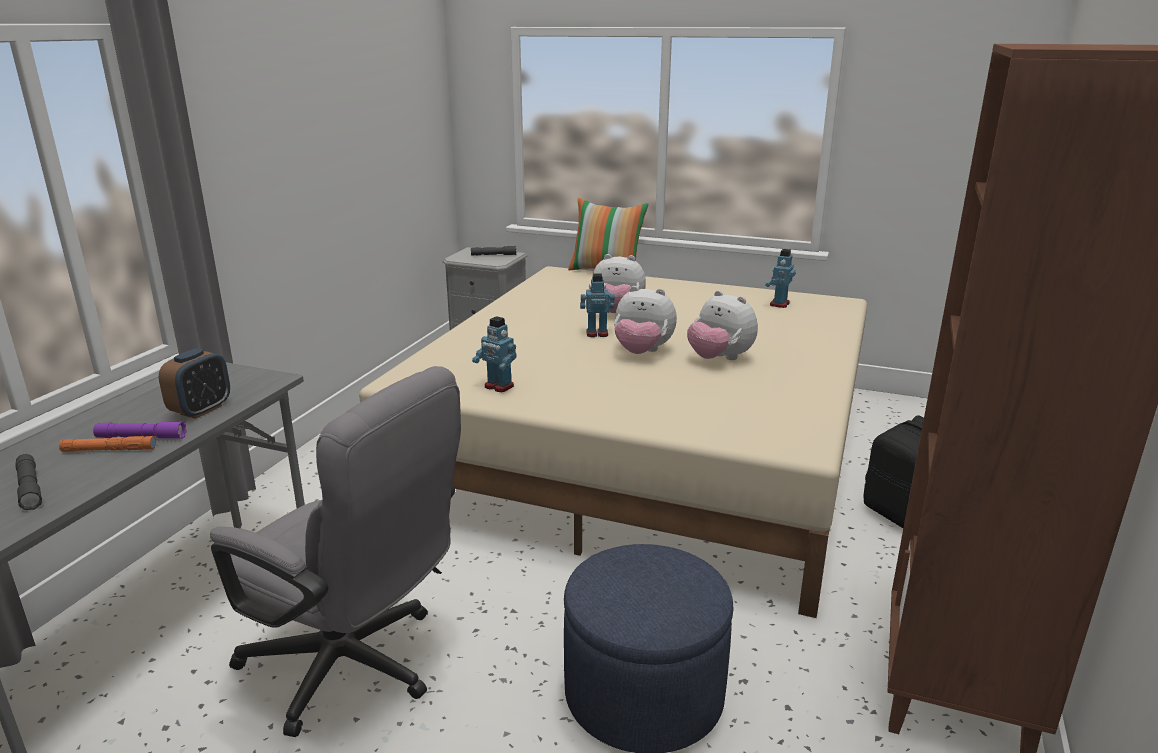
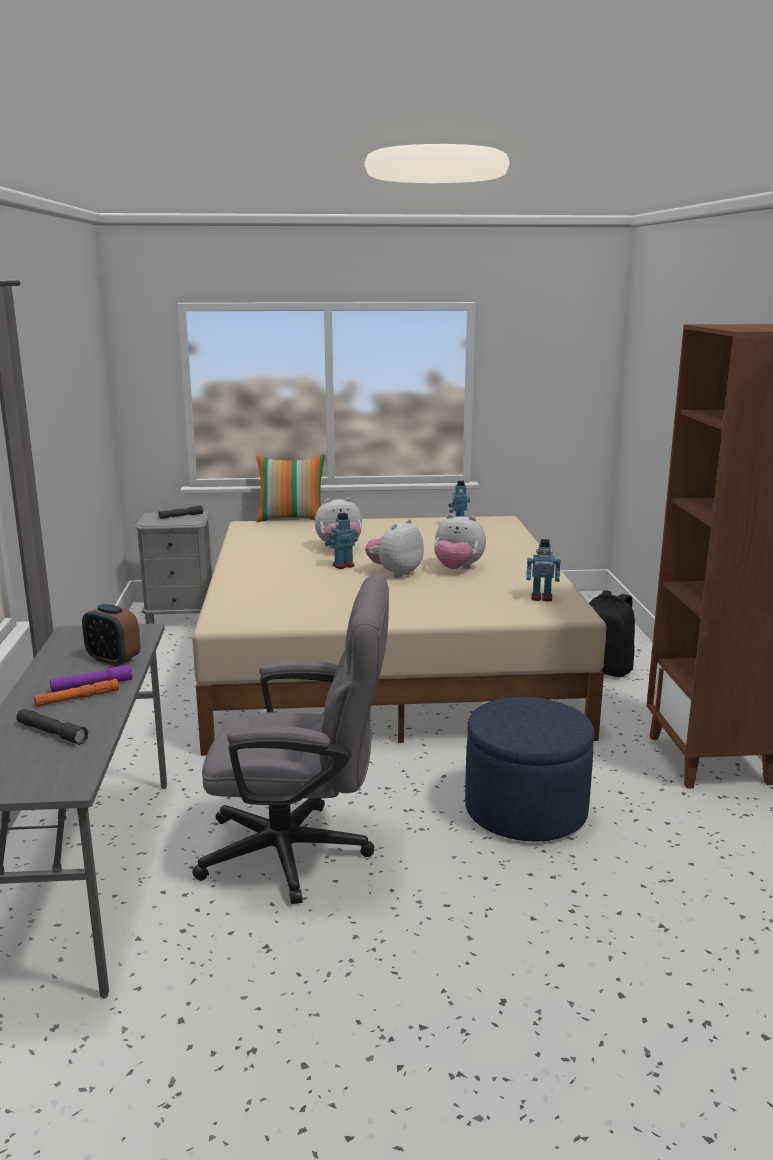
camera: 25 degrees left, 5 degrees down
(201, 410) = (113, 660): alarm clock -> alarm clock turned 120 degrees clockwise
(498, 387) = (312, 613): toy robot -> toy robot (541, 598)
(642, 352) = (395, 573): plush toy -> plush toy turned 135 degrees clockwise

